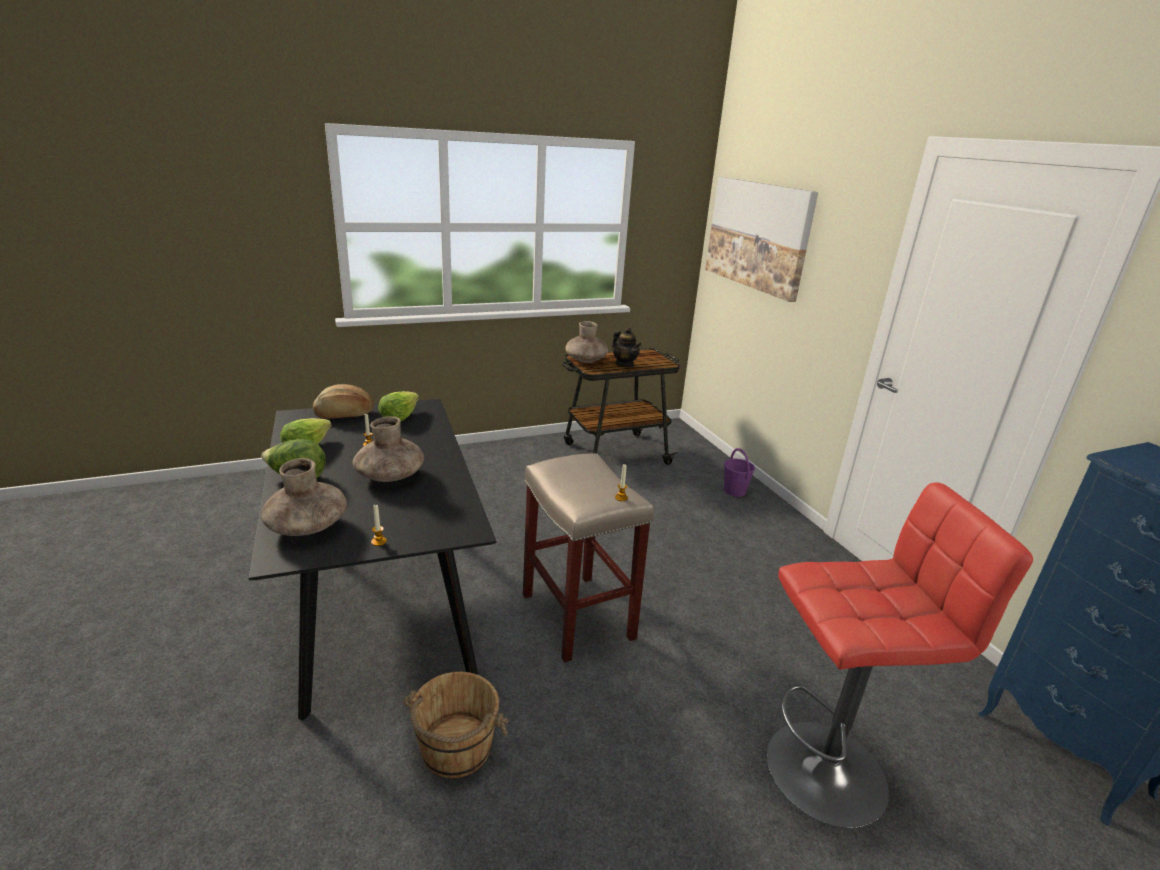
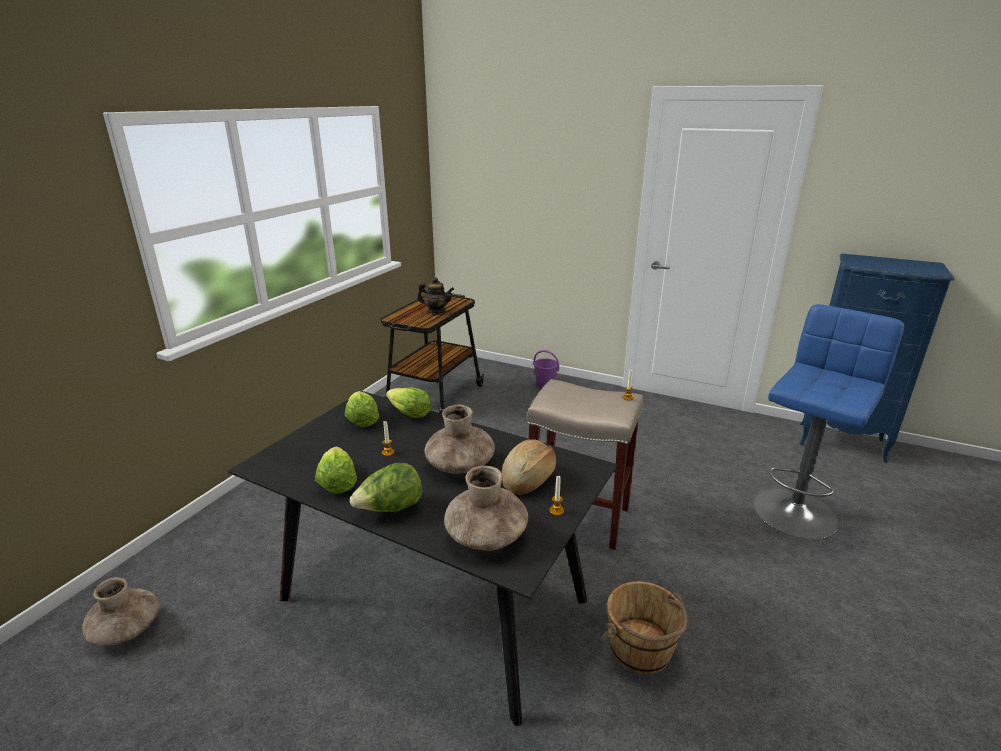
camera: 40 degrees left, 0 degrees up
(344, 414) = (308, 441): bread -> bread (528, 478)
(434, 427) = (409, 413): none -> lettuce
(586, 360) = (404, 318): brown vase -> brown vase (126, 629)
(758, 235) = (499, 177): picture -> none
(827, 772) = (795, 513): red stool -> blue stool

